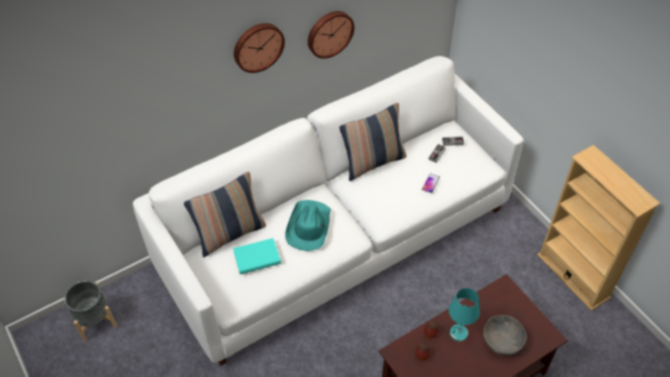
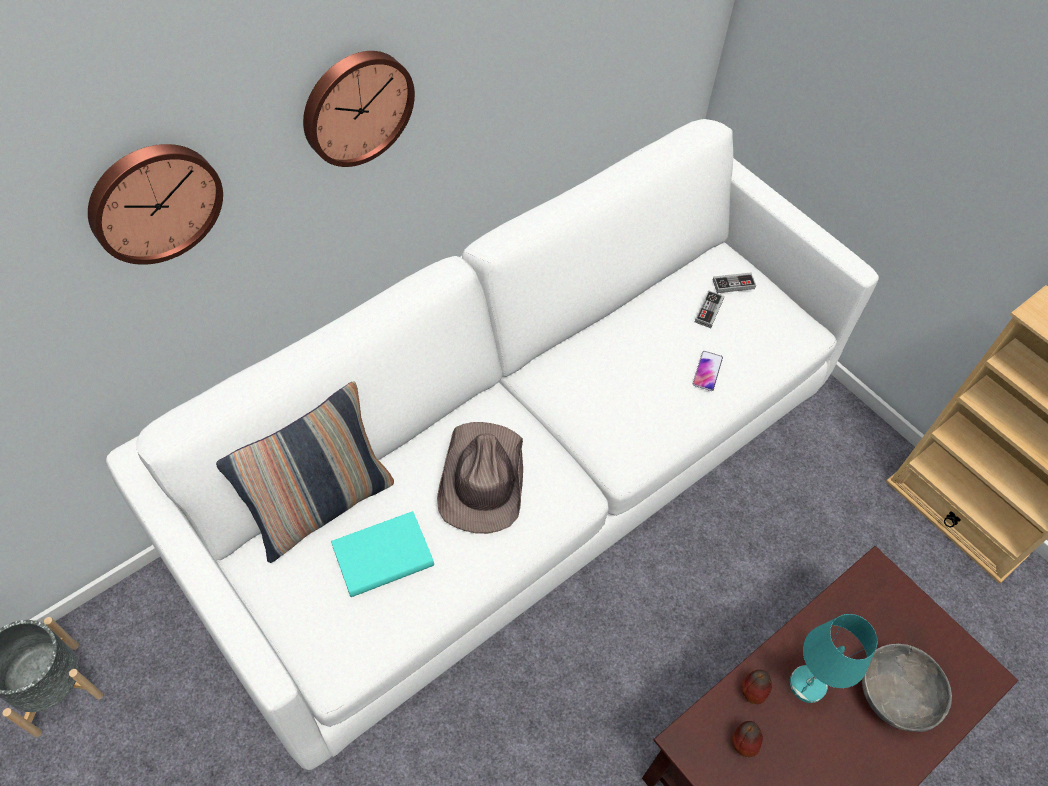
camera: 10 degrees left, 5 degrees up
(308, 226) = (482, 479): turquoise hat -> brown hat
(329, 33) = (503, 75): wall clock -> wall clock (154, 201)
(373, 162) = (590, 334): pillow -> none

